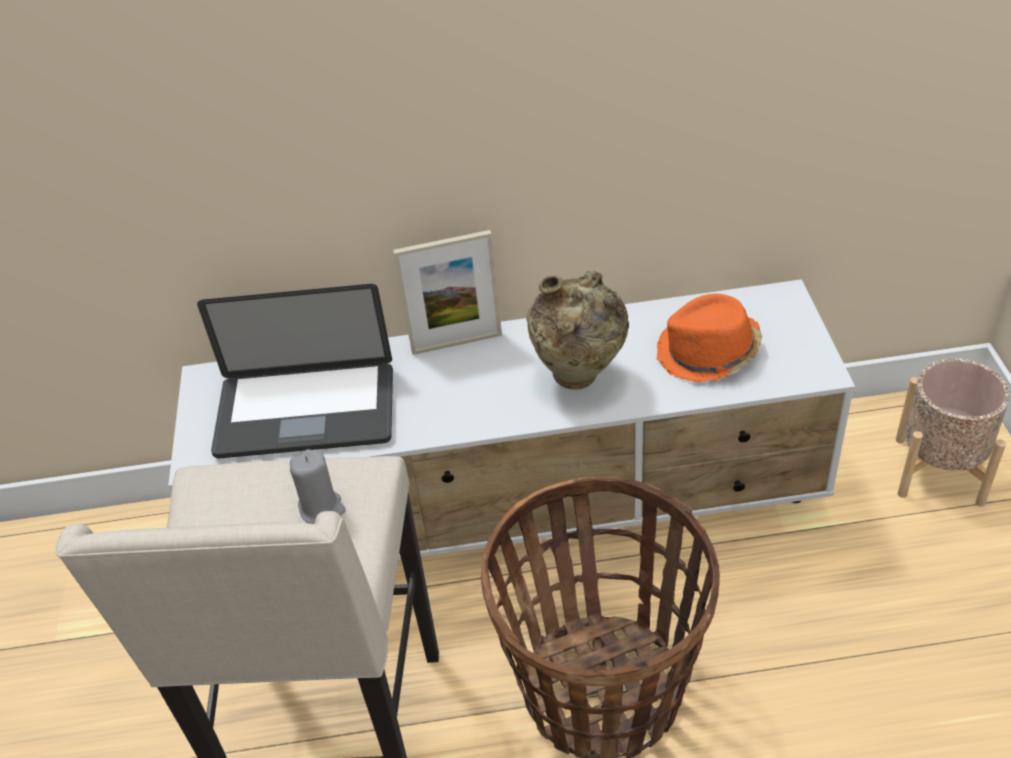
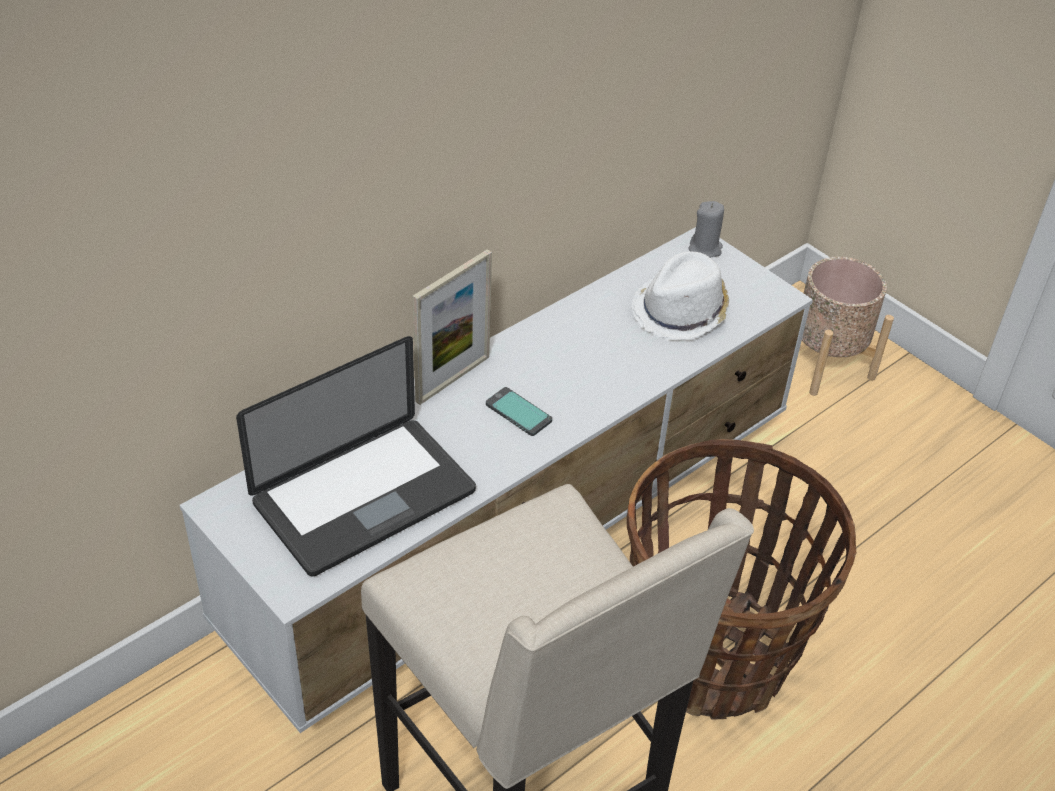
camera: 40 degrees left, 0 degrees up
(321, 508) = (556, 552): grey candle -> grey candle (705, 249)
(483, 390) = (518, 413): none -> phone
(579, 380) = (595, 372): beige vase -> none
(708, 353) = (681, 312): orange hat -> white hat

